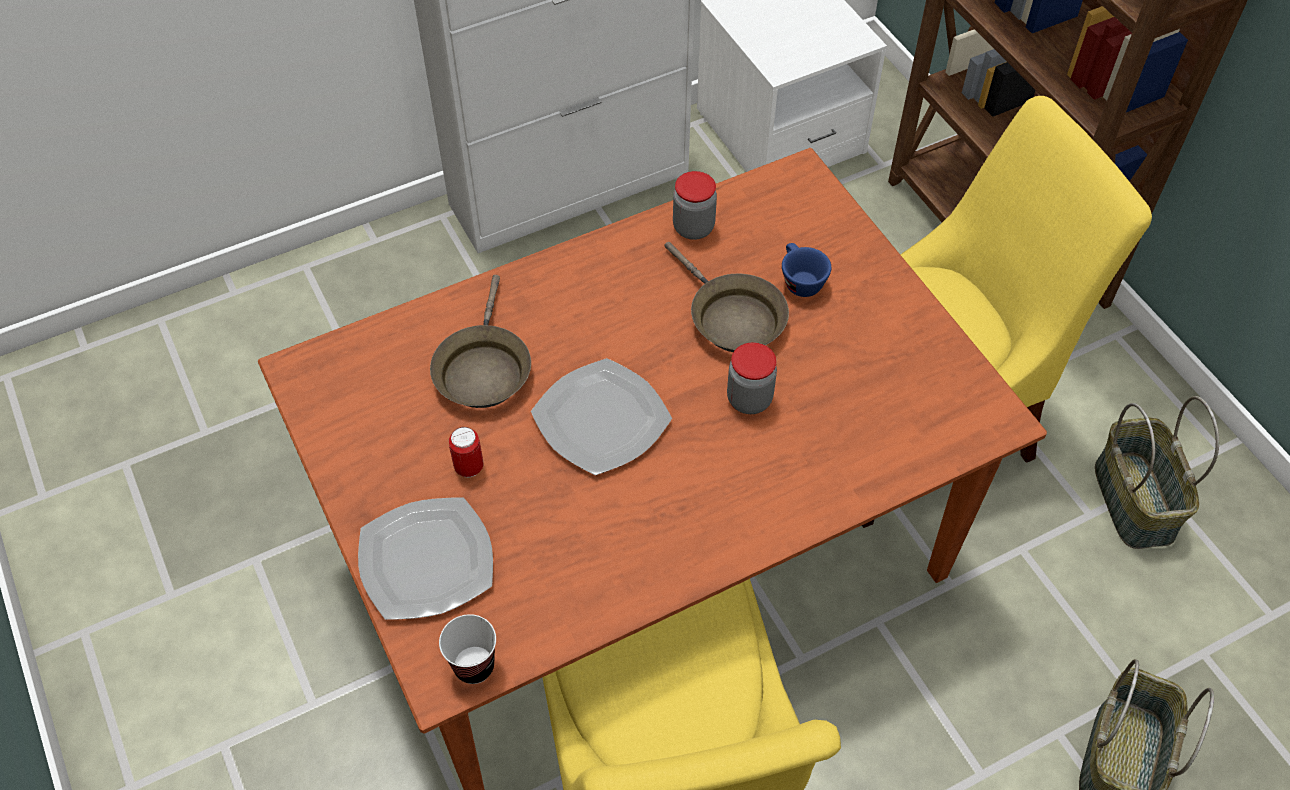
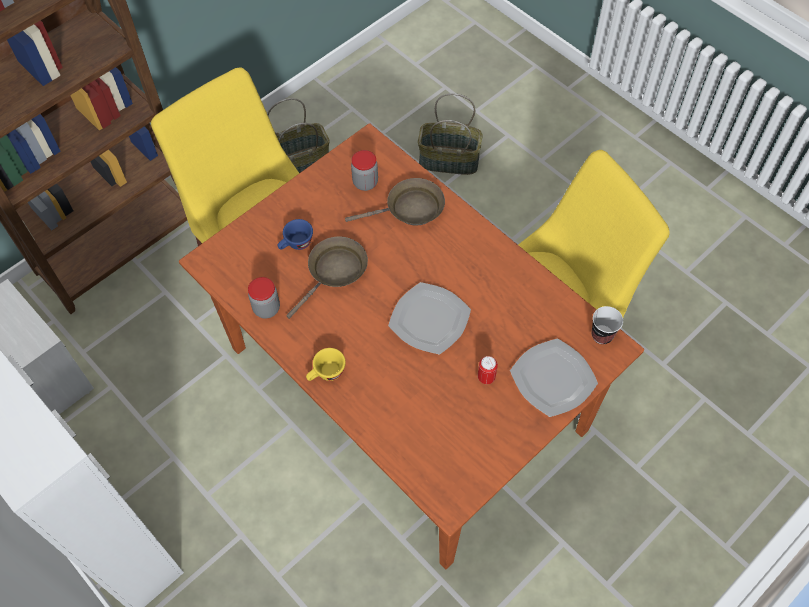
camera: 105 degrees left, 5 degrees up
(483, 369) = (414, 394): brown frying pan -> brown frying pan (410, 209)
(558, 274) = (326, 374): none -> yellow cup
(749, 399) = (391, 251): jar -> jar (365, 182)

